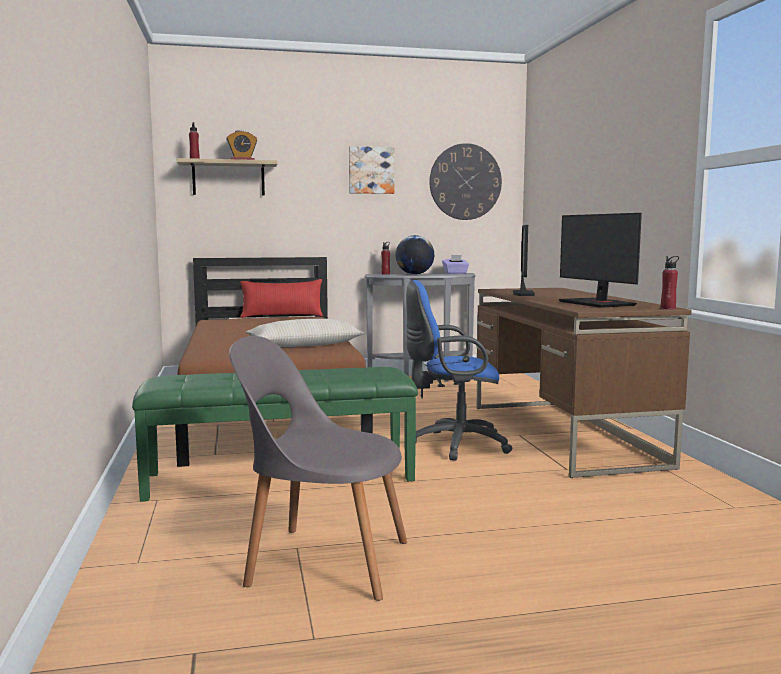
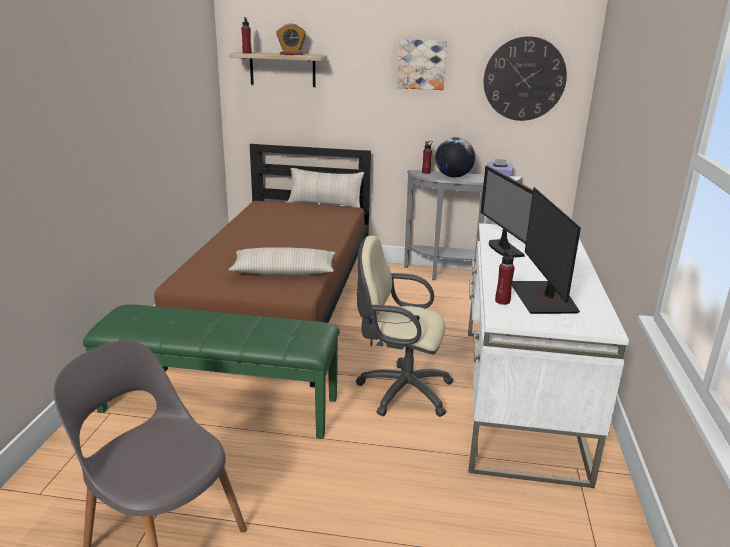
camera: 20 degrees right, 15 degrees up
(282, 316) = (325, 204): red pillow -> beige pillow
(453, 445) = (400, 390): blue office chair -> beige office chair
(523, 294) = (503, 249): monitor -> monitor turned 45 degrees counterclockwise
(563, 435) = (519, 398): brown desk -> white desk
(668, 308) = (604, 331): red bottle -> red bottle (502, 301)

